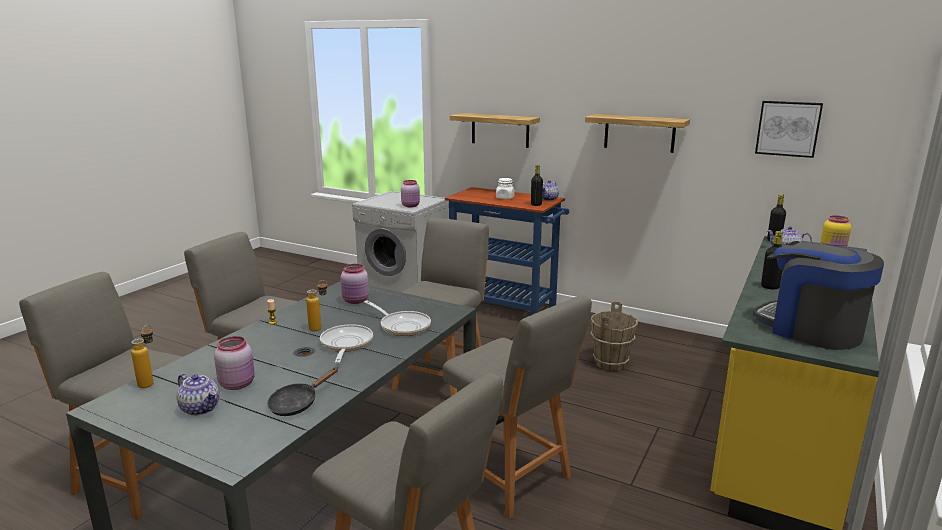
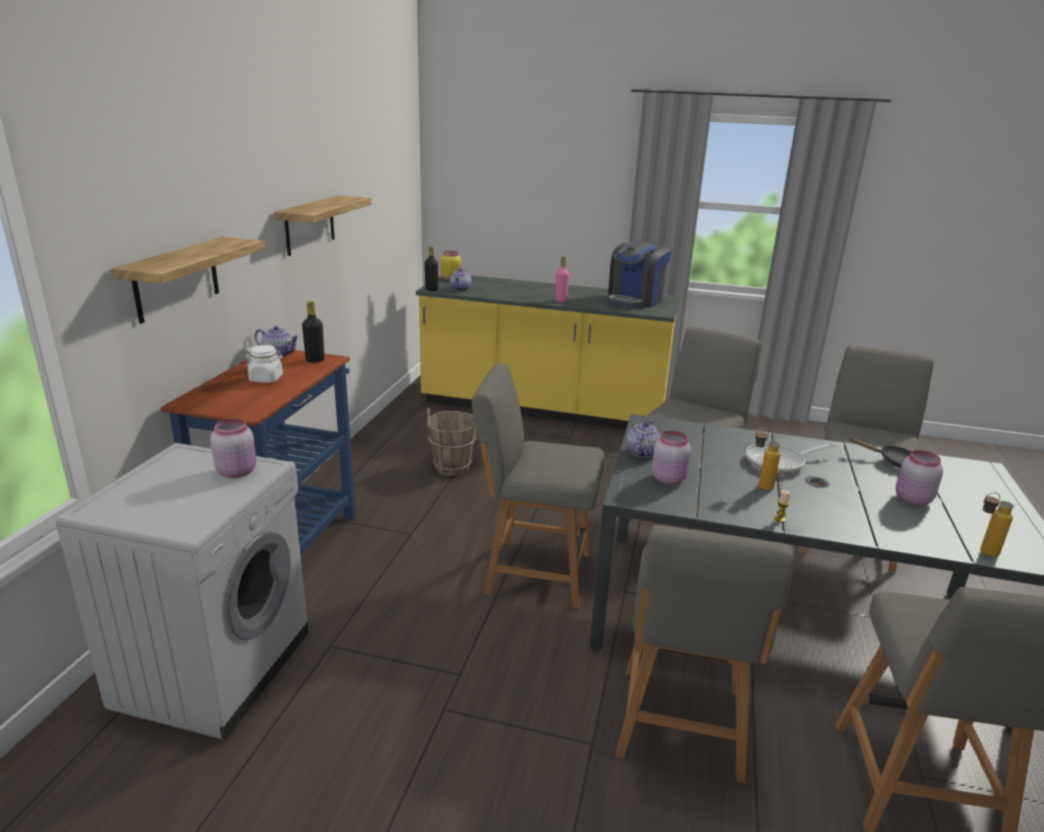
camera: 105 degrees left, 5 degrees up
(201, 408) = (966, 505): teapot -> teapot (641, 452)
(402, 326) = (709, 442): frying pan -> none
(770, 287) = (561, 300): black bottle -> pink bottle
(788, 128) = (382, 187): picture -> none

